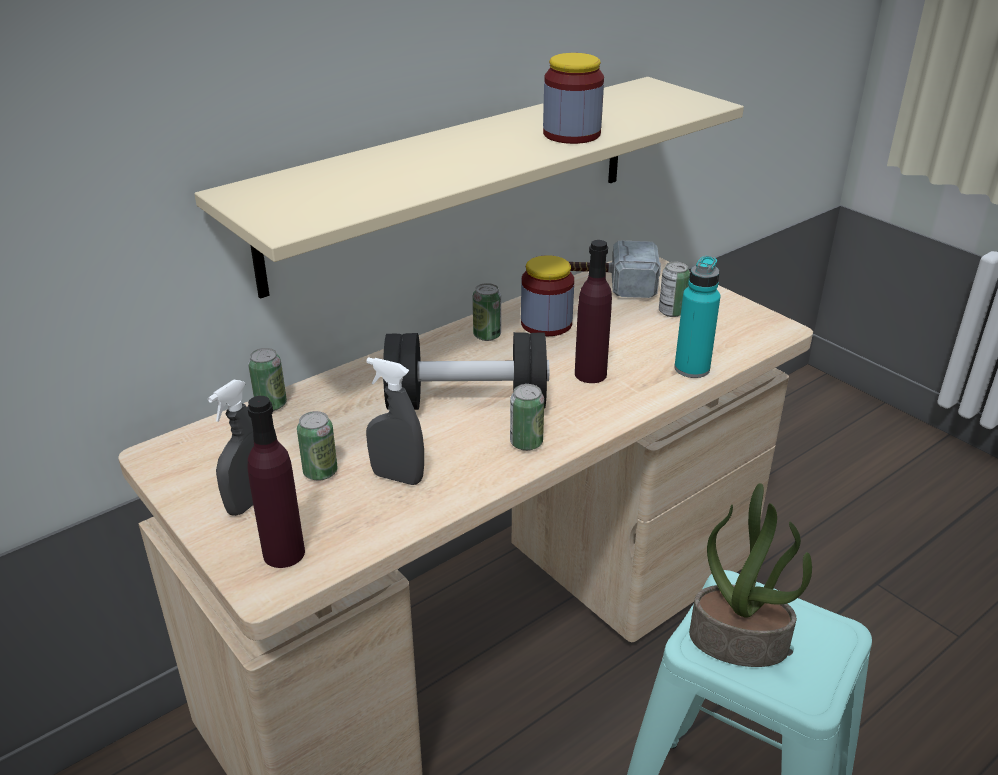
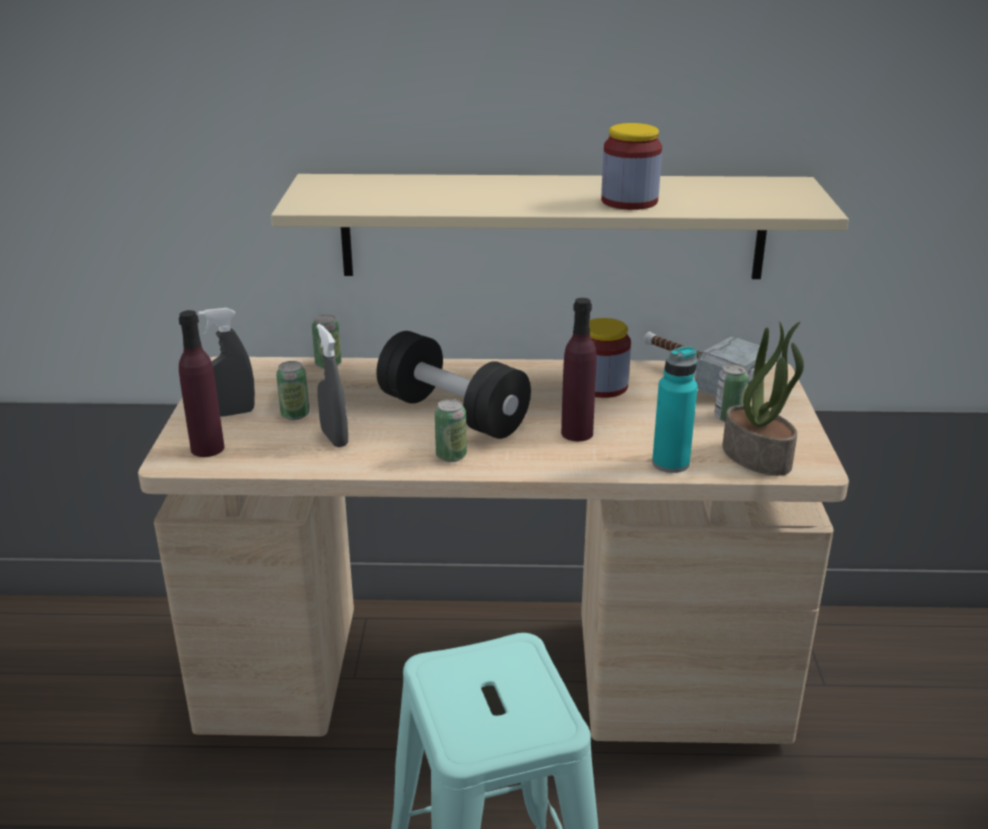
camera: 40 degrees right, 5 degrees down
(487, 335) = (541, 377): can -> none
(739, 641) = (469, 683): potted plant -> potted plant (758, 457)

